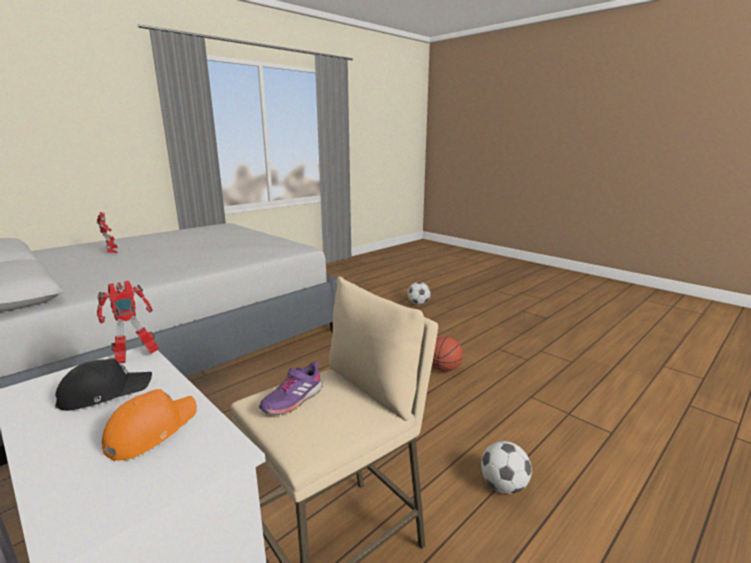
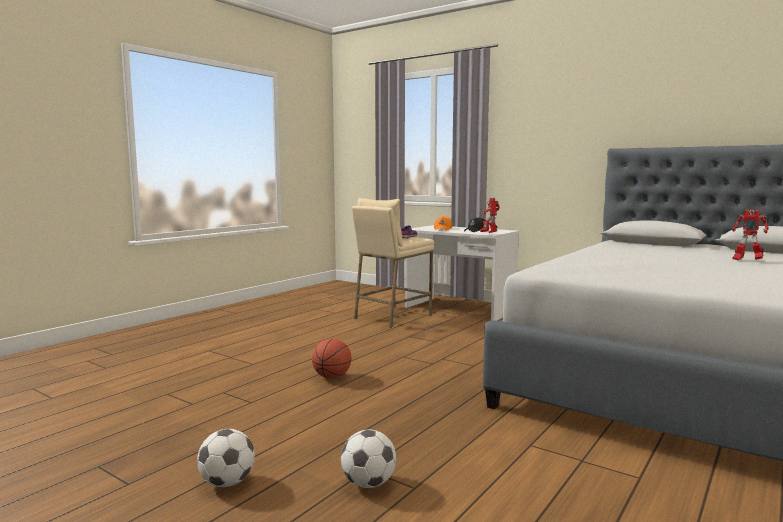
camera: 170 degrees right, 10 degrees down
(503, 486) = (307, 331): football -> football (227, 483)

